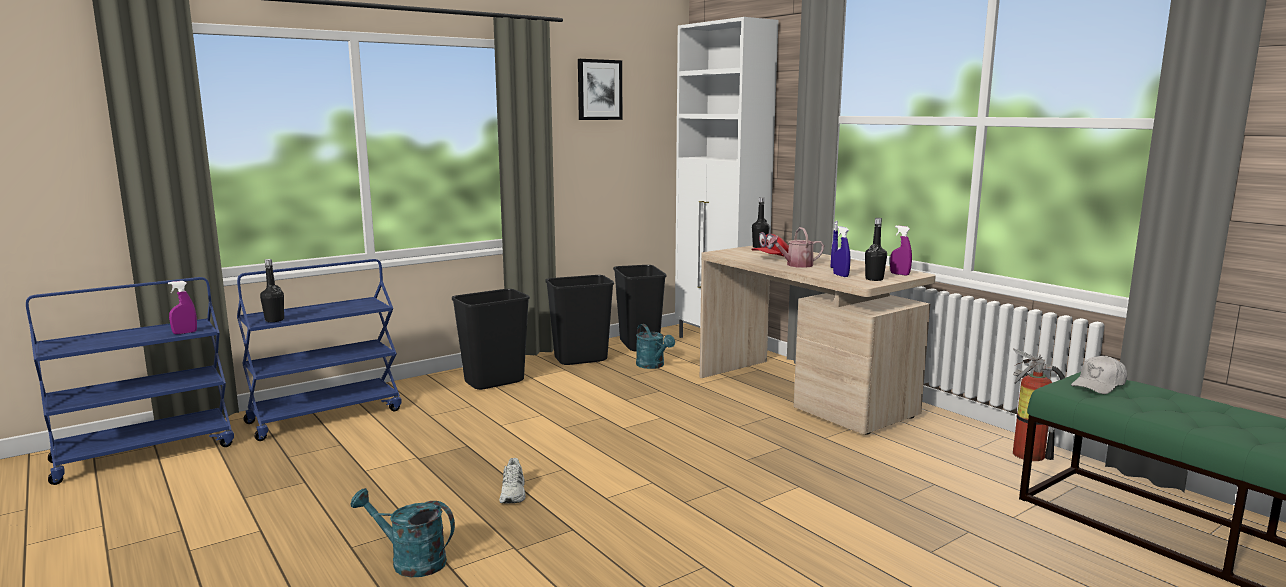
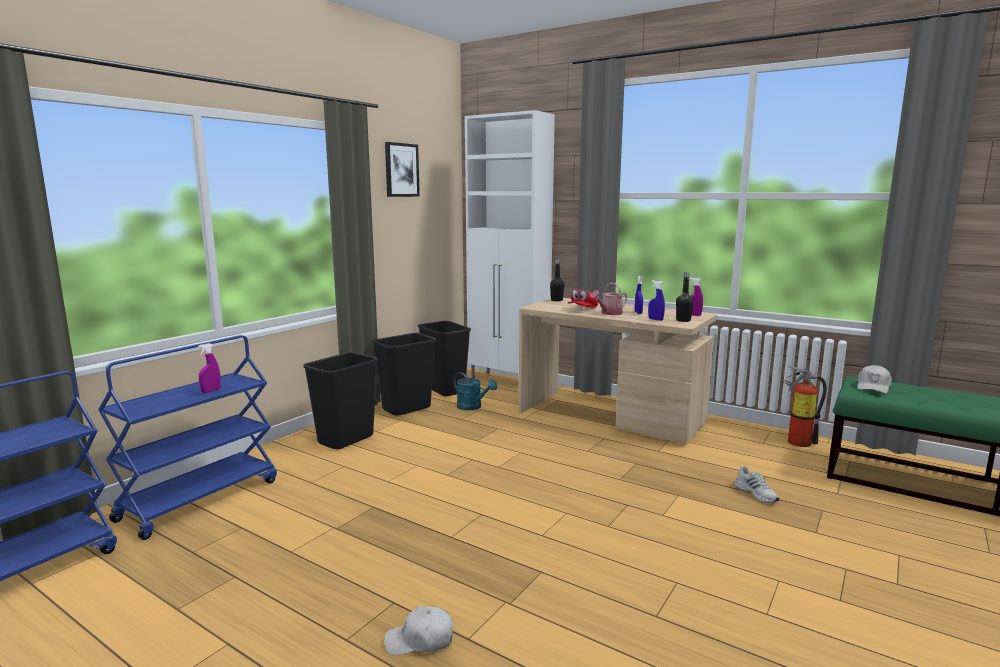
camera: 20 degrees left, 0 degrees up
(185, 333) = (54, 436): purple spray bottle -> purple spray bottle (211, 391)
(274, 320) = (152, 409): black bottle -> none
(410, 561) = (420, 640): turquoise watering can -> white cap
(513, 493) = (457, 546): white shoe -> white shoe (757, 494)

